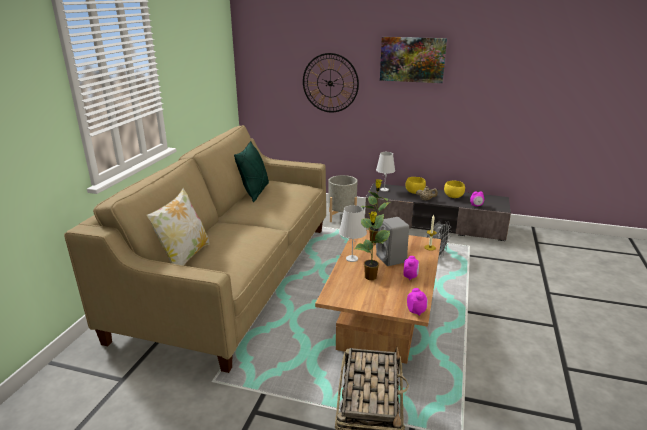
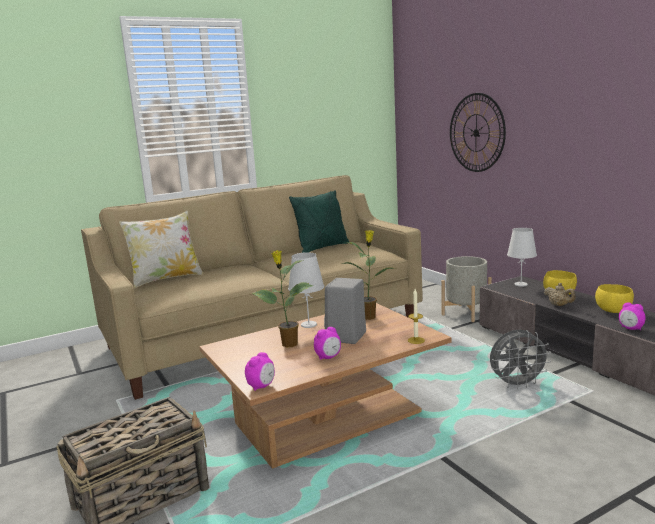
camera: 45 degrees right, 10 degrees down
(412, 59) = (568, 91): picture -> none

